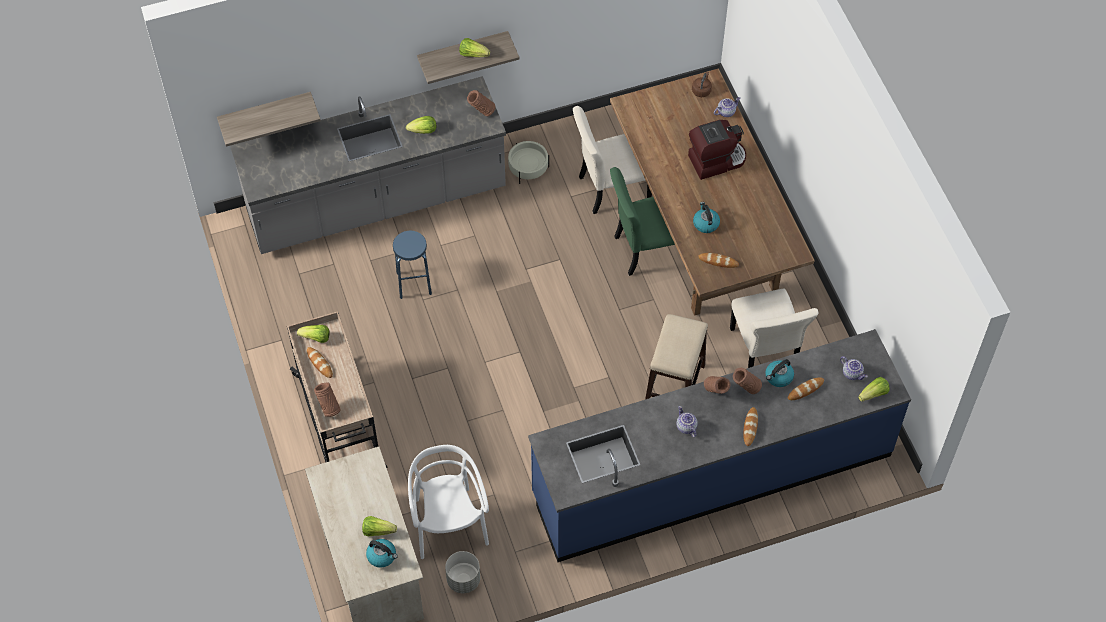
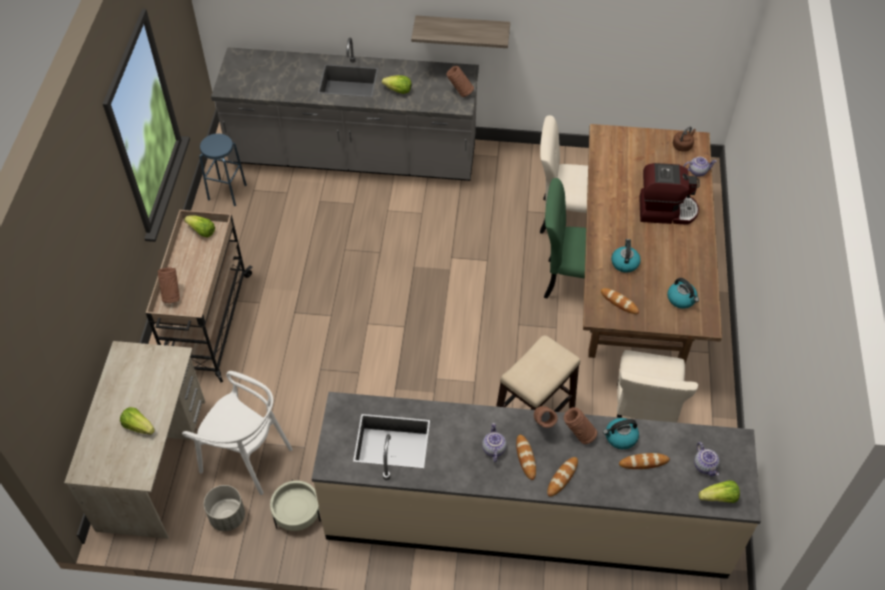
camera: 25 degrees right, 5 degrees down
(265, 113) = (263, 26): shelf -> none
(319, 363) = (190, 254): bread -> bread (525, 458)
(382, 556) = (126, 453): kettle -> kettle (681, 299)
(413, 283) = (345, 233): blue stool -> blue stool (227, 192)
(448, 524) = (246, 457): white chair -> white chair turned 105 degrees clockwise
(473, 54) = (466, 30): lettuce -> none
(528, 168) = (501, 175): beige planter -> beige planter (297, 513)
(711, 474) = (527, 517): blue counter -> beige counter

